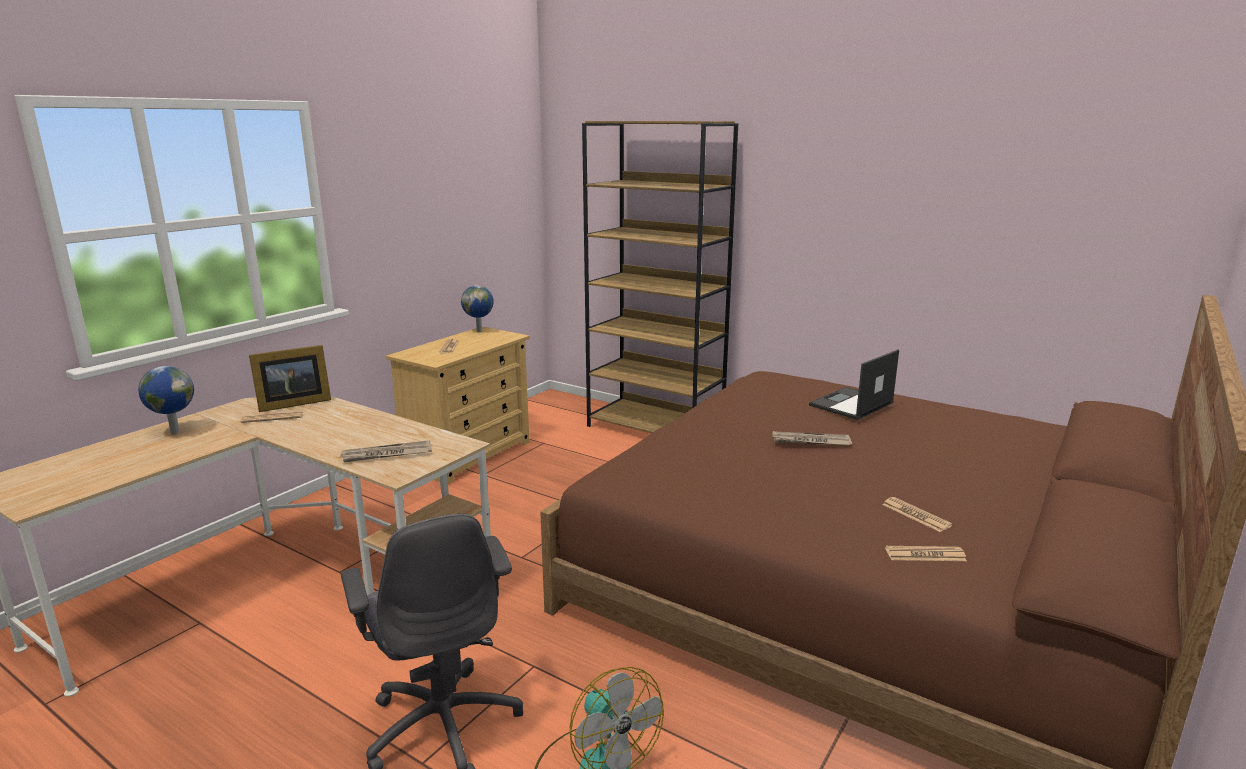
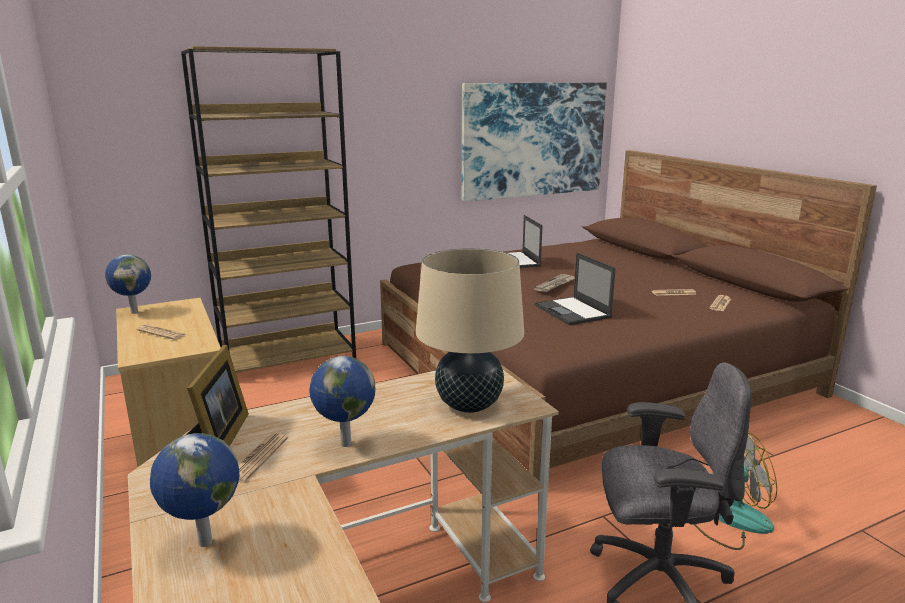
camera: 60 degrees left, 0 degrees up
(300, 433) = (344, 444): none -> globe
(386, 454) = (469, 404): newspaper -> beige table lamp
(735, 467) = (573, 311): none -> laptop
(1039, 252) = (533, 140): none -> picture

